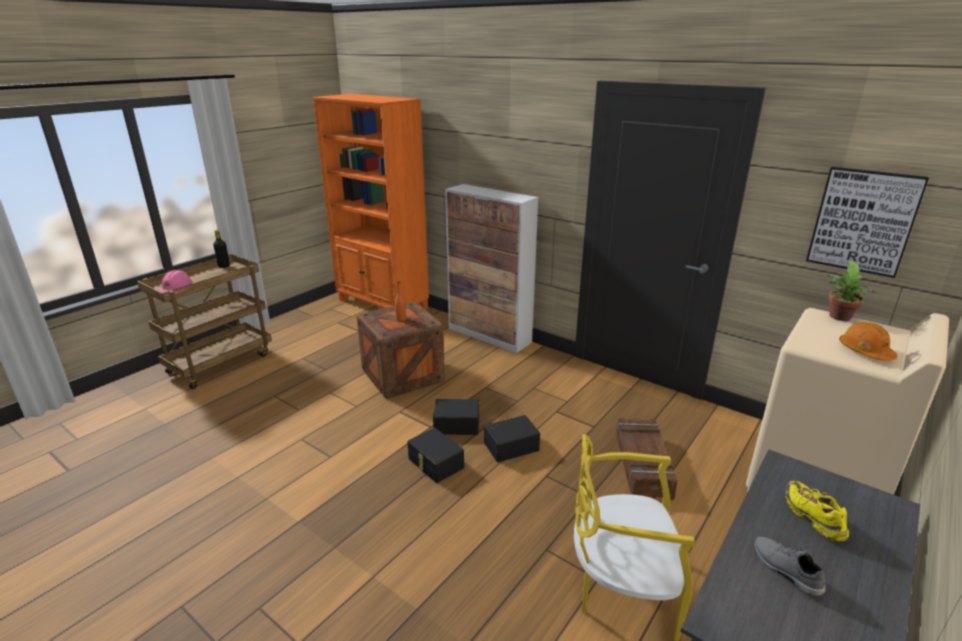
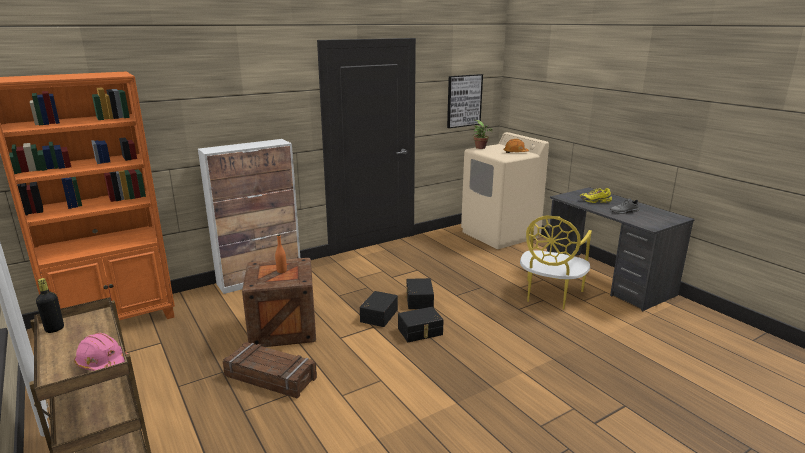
camera: 70 degrees left, 5 degrees down
(643, 465) = (462, 266): crate -> crate (271, 377)

